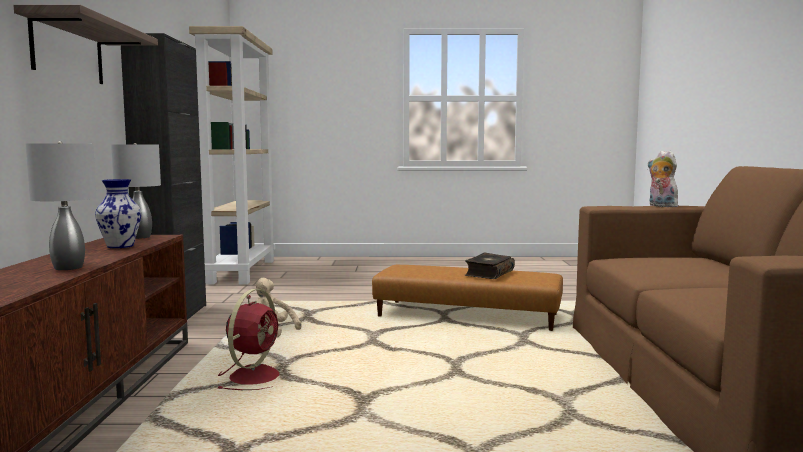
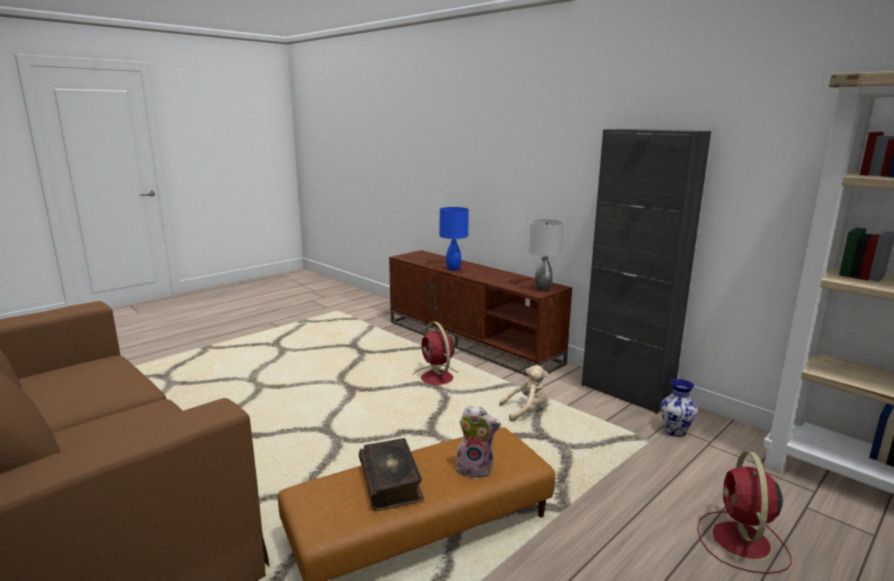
camera: 135 degrees right, 10 degrees up
(68, 50) = (556, 153): shelf -> none
(68, 267) = (454, 268): grey table lamp -> blue table lamp
(120, 246) = (507, 281): vase -> vase (676, 431)
(336, 281) = (741, 542): none -> red fan
(661, 206) = (111, 443): plush toy -> plush toy (476, 468)

